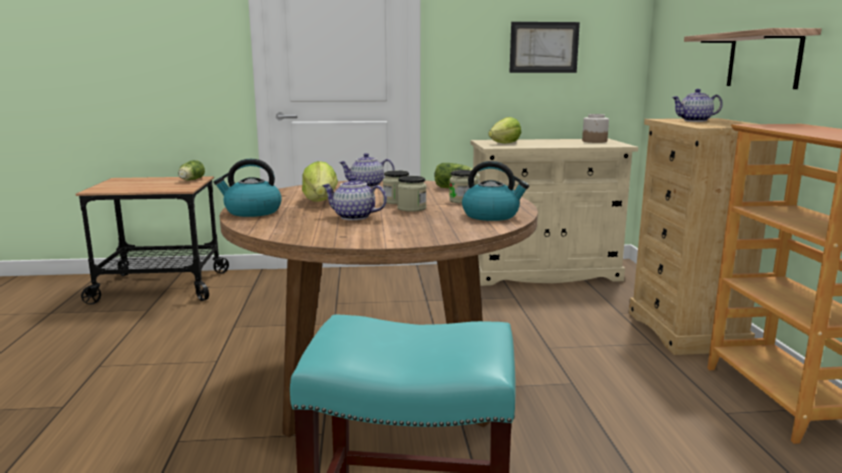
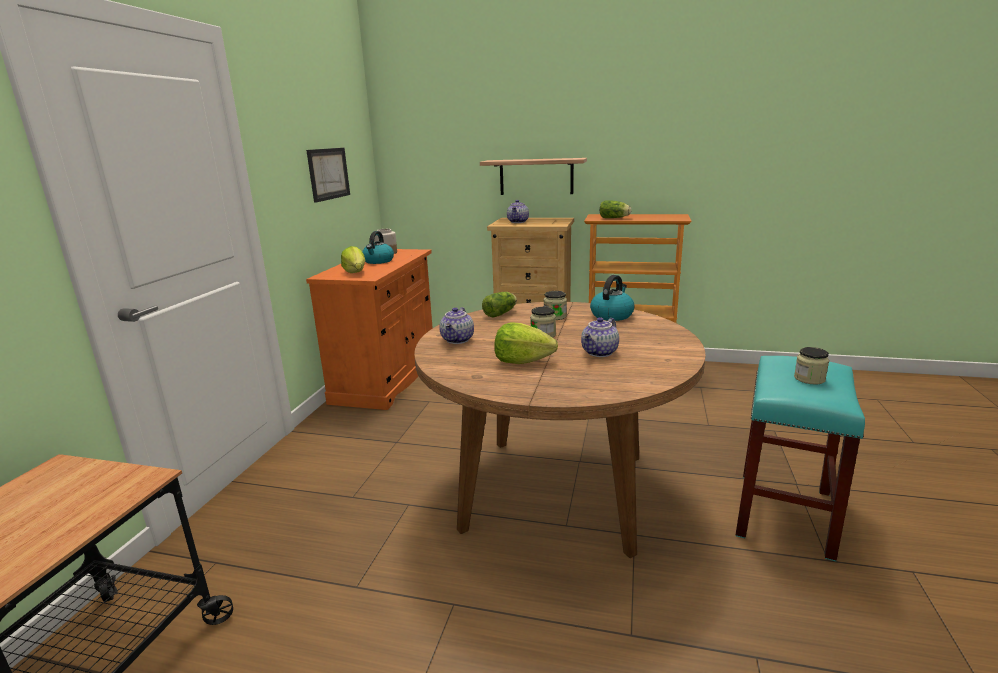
camera: 70 degrees left, 5 degrees up
(190, 180) = (66, 475): lettuce -> lettuce (615, 218)
(252, 212) = (556, 391): kettle -> kettle (378, 261)
(411, 208) = (575, 333): jar -> jar (809, 379)
(543, 272) = (387, 378): beige cabinet -> orange cabinet

